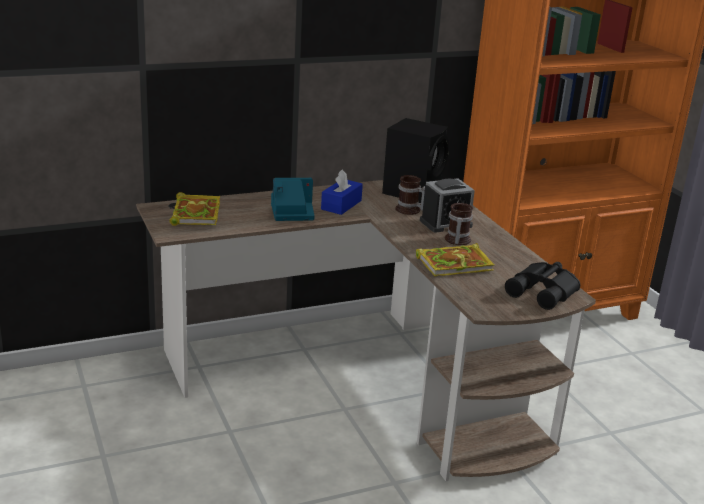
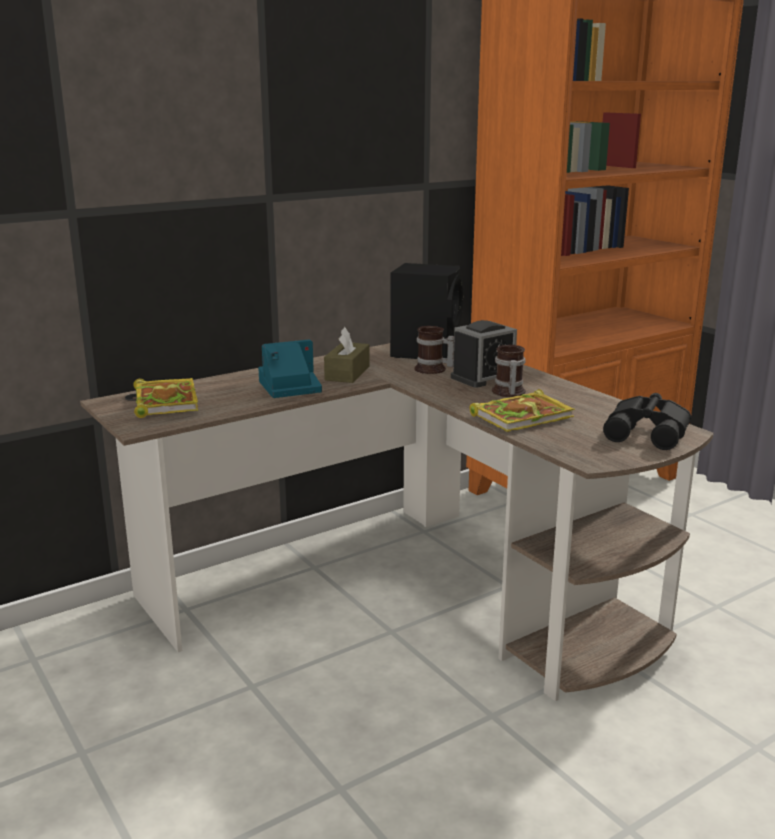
camera: 10 degrees left, 5 degrees down
(341, 205) = (347, 373): blue tissue box -> brown tissue box

